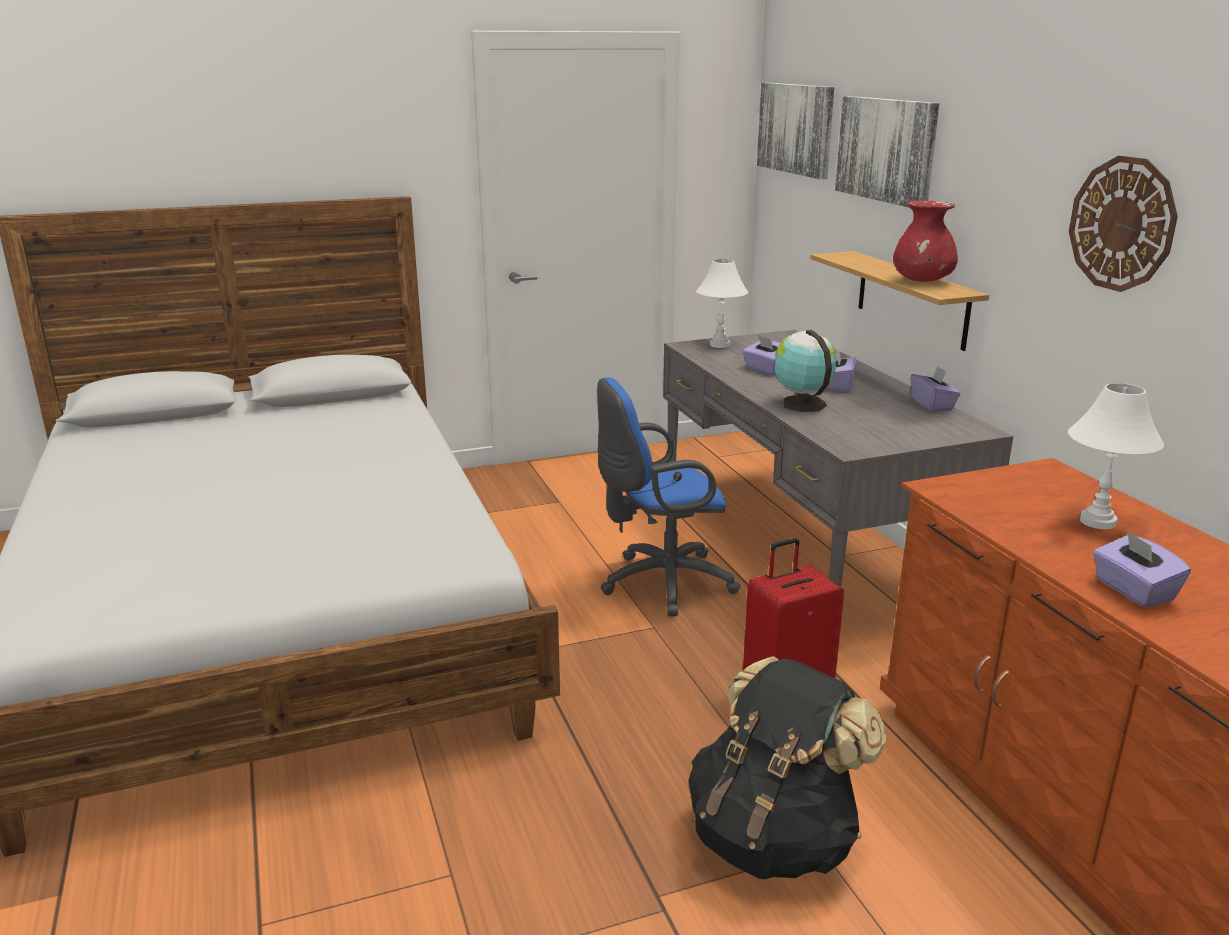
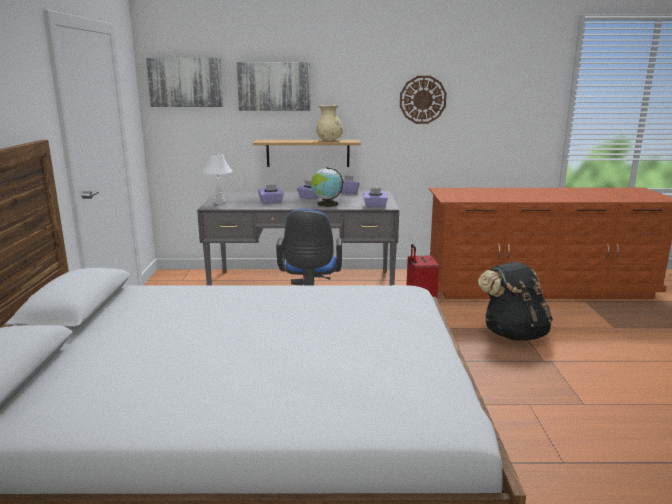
camera: 70 degrees left, 5 degrees down
(922, 281) = (329, 140): red vase -> beige vase
(1098, 522) = (485, 192): white table lamp -> none
(1133, 591) = (534, 198): purple tissue box -> purple tissue box (375, 206)

